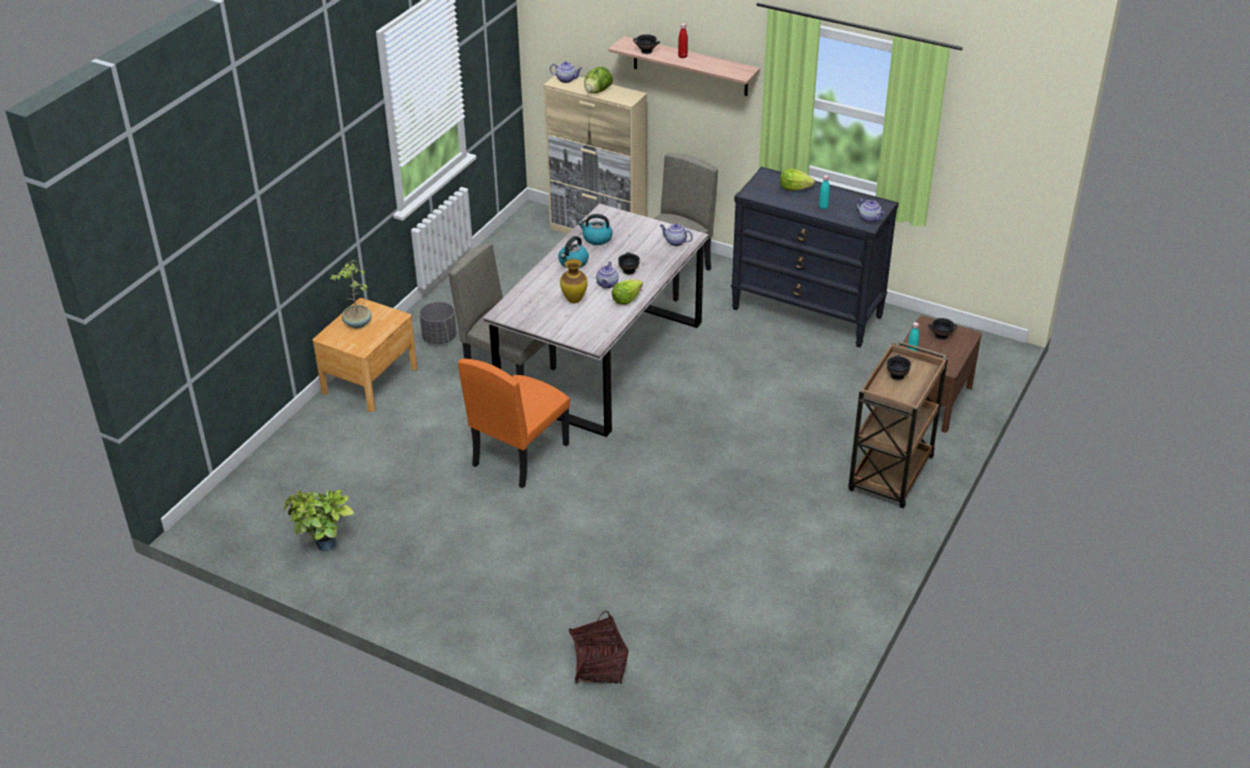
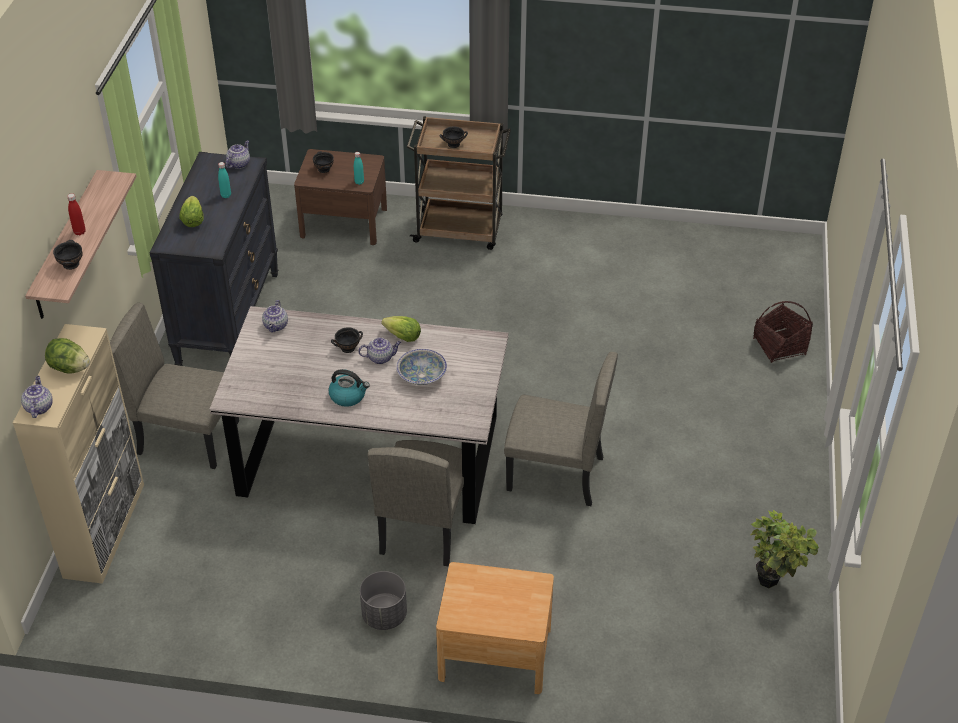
camera: 110 degrees left, 5 degrees up
(357, 324) = (492, 608): potted plant -> none
(520, 454) = (555, 474): orange chair -> beige chair
(574, 300) = (421, 376): vase -> bowl
(597, 238) = (290, 390): kettle -> none

